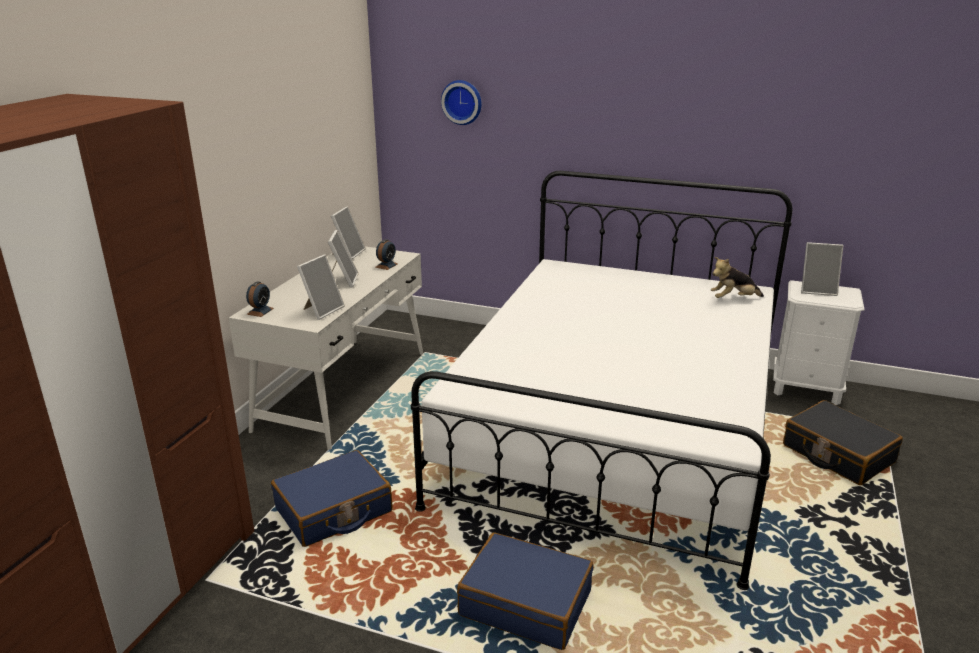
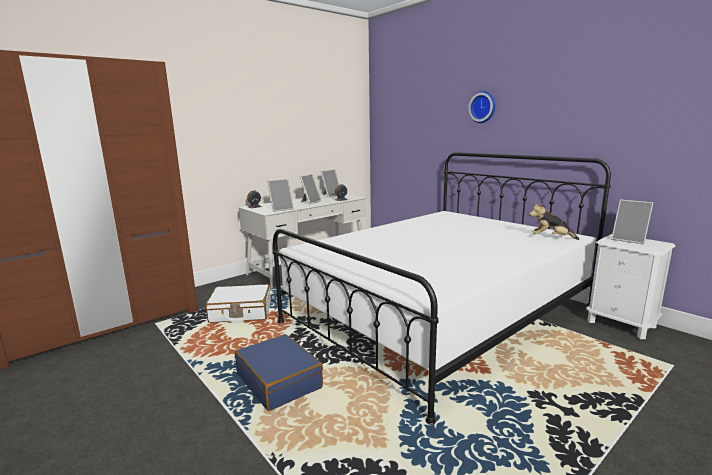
camera: 30 degrees right, 10 degrees down
(333, 510) = (240, 312): blue suitcase -> white suitcase
(462, 102) = (408, 115): wall clock -> wall clock (483, 107)
(837, 454) = (608, 368): black suitcase -> none

